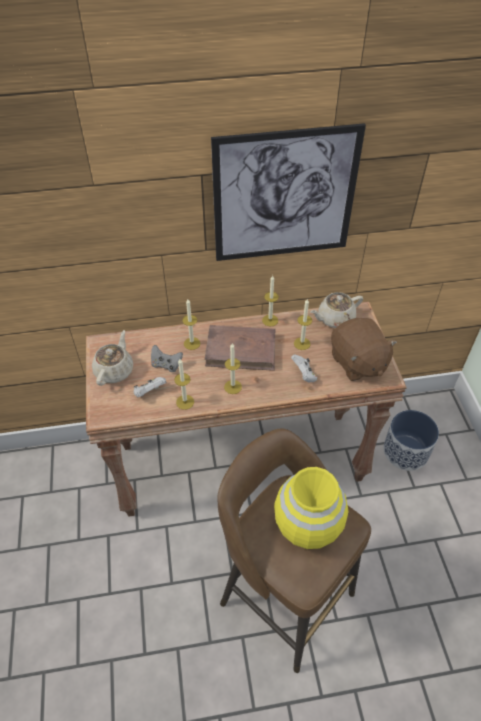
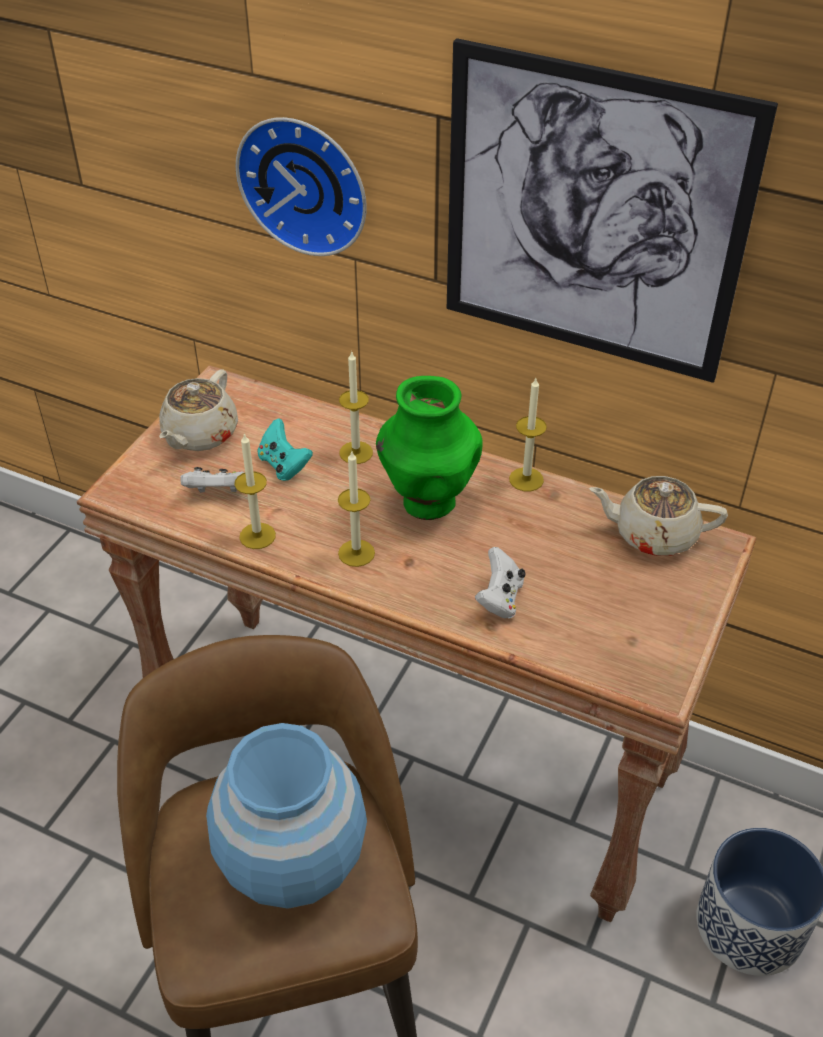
camera: 35 degrees right, 5 degrees down
(114, 370) = (199, 435): beige teapot -> beige teapot turned 150 degrees clockwise
(133, 228) = (306, 183): none -> wall clock
(166, 365) = (284, 465): grey game controller -> turquoise game controller
(241, 350) = (428, 503): brown book -> green vase
(302, 343) = (547, 545): candle -> none
(307, 525) = (293, 862): yellow vase -> blue vase
(357, 363) = (623, 630): brown plush toy -> none

